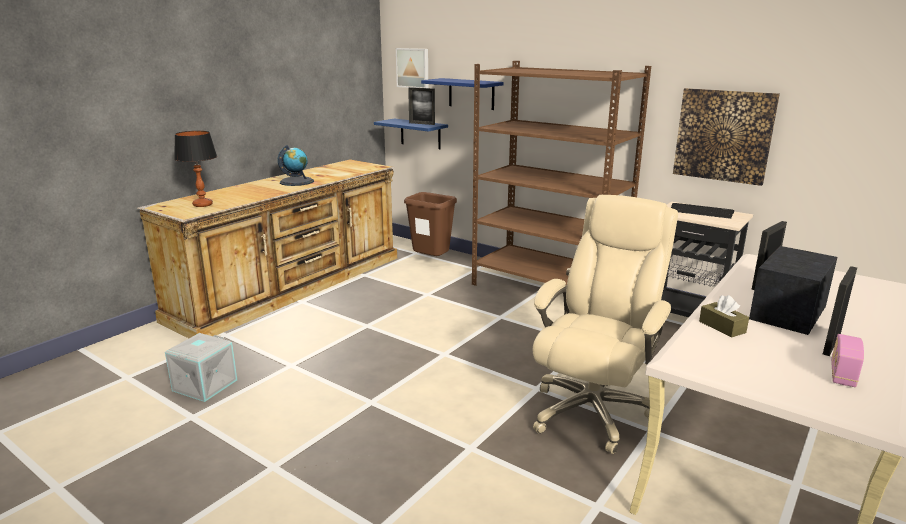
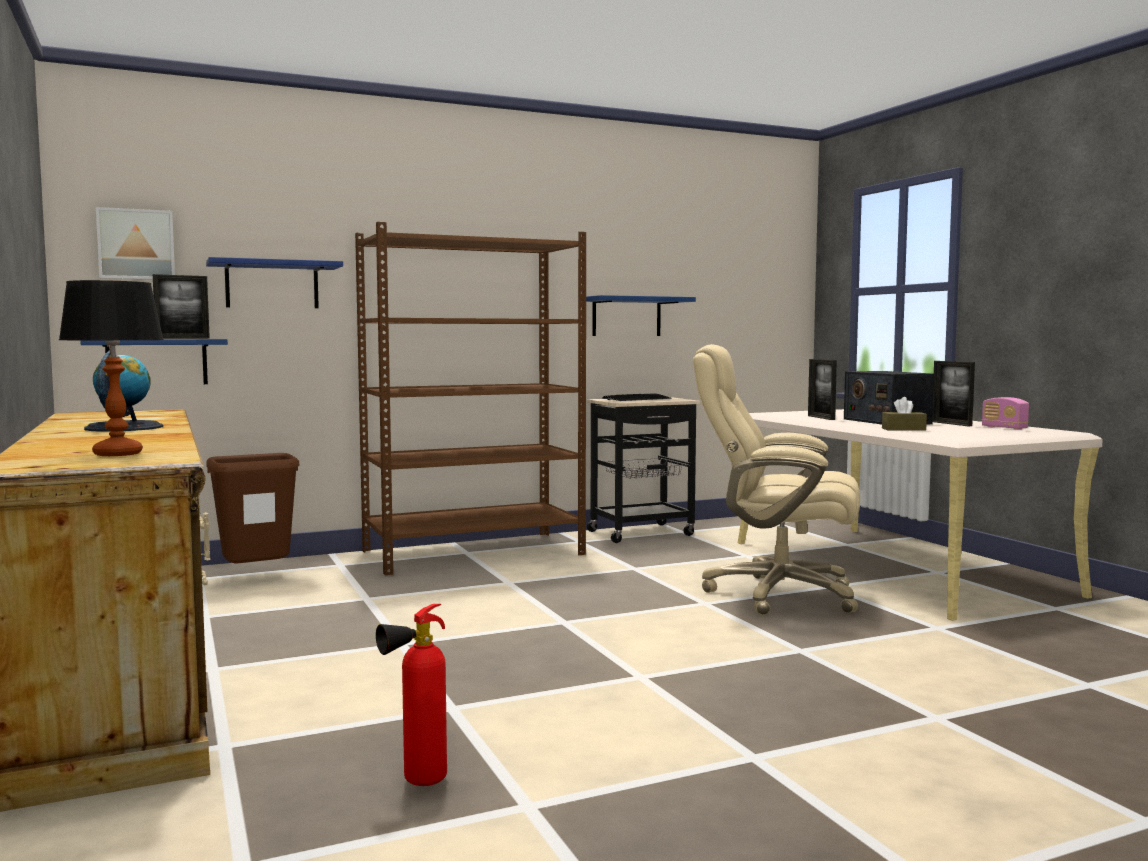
camera: 60 degrees left, 15 degrees down
(204, 385) = (416, 784): grey storage box -> fire extinguisher
(594, 411) = (775, 595): beige office chair -> beige office chair turned 45 degrees counterclockwise
(723, 135) = (626, 317): picture -> blue shelf

